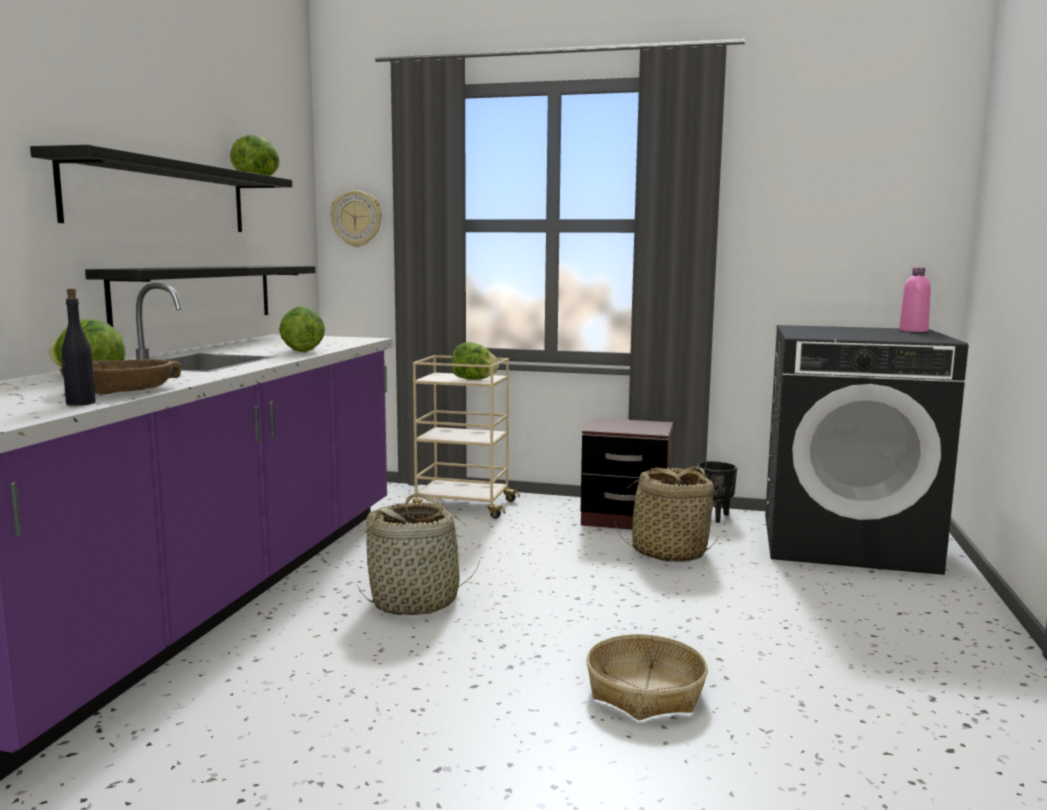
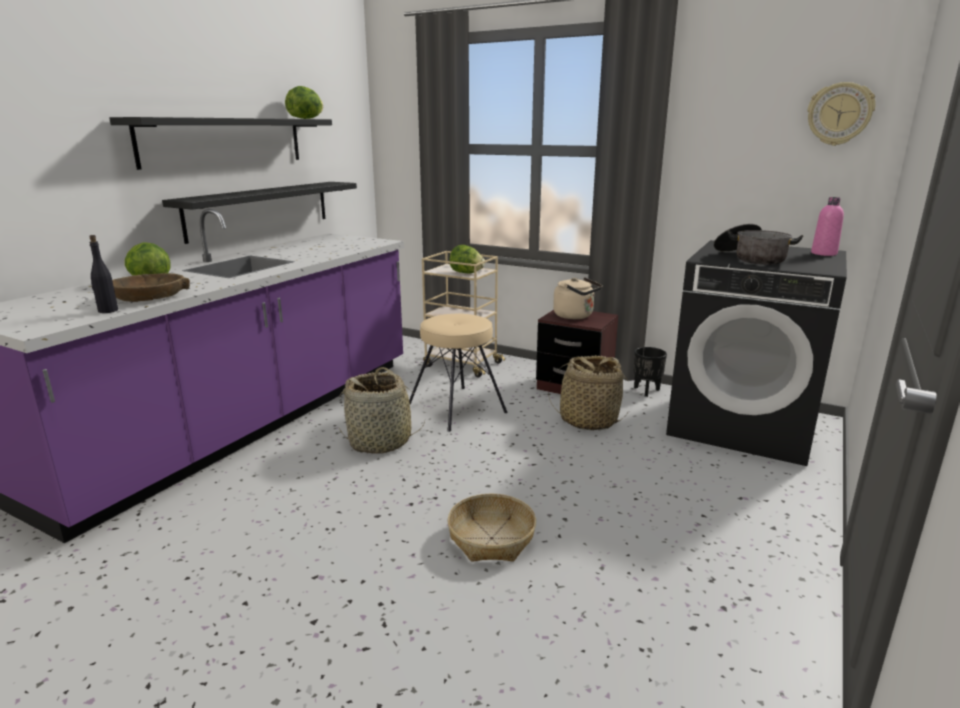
camera: 15 degrees right, 10 degrees up
(302, 351) = (319, 256): lettuce -> none
(357, 219) = (398, 142): wall clock -> wall clock (839, 114)
(493, 553) = (457, 407): none -> beige stool
(625, 425) = (575, 316): none -> beige kettle
(848, 334) = (751, 258): none -> cooking pot

